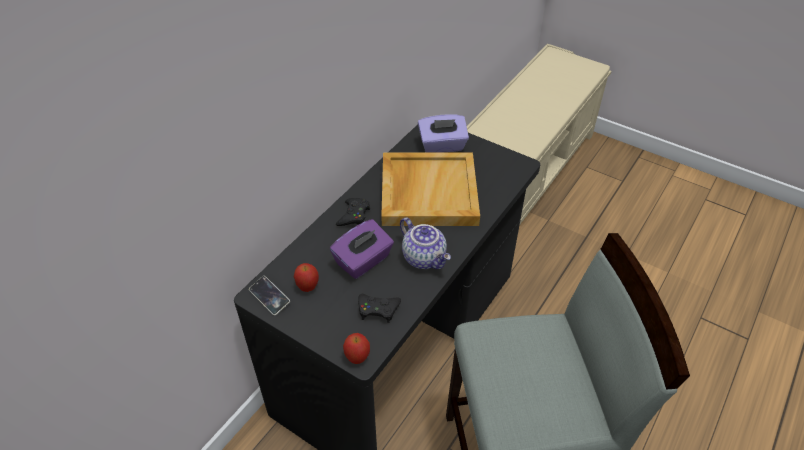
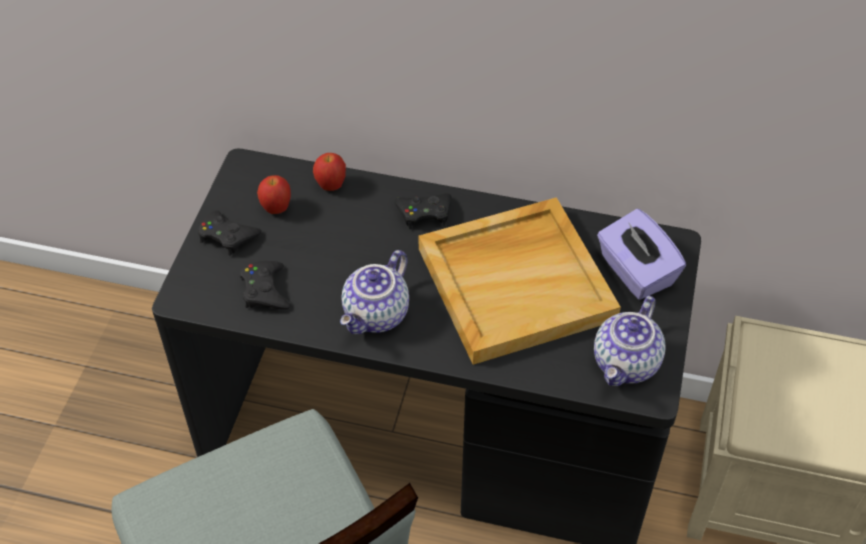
camera: 70 degrees right, 5 degrees up
(269, 297) = (247, 179): phone -> none
(317, 320) = (227, 236): none -> black game controller
(357, 358) = (182, 293): apple -> apple (331, 186)
(363, 261) = (343, 250): purple tissue box -> none
(501, 167) = (626, 364): none -> teapot

